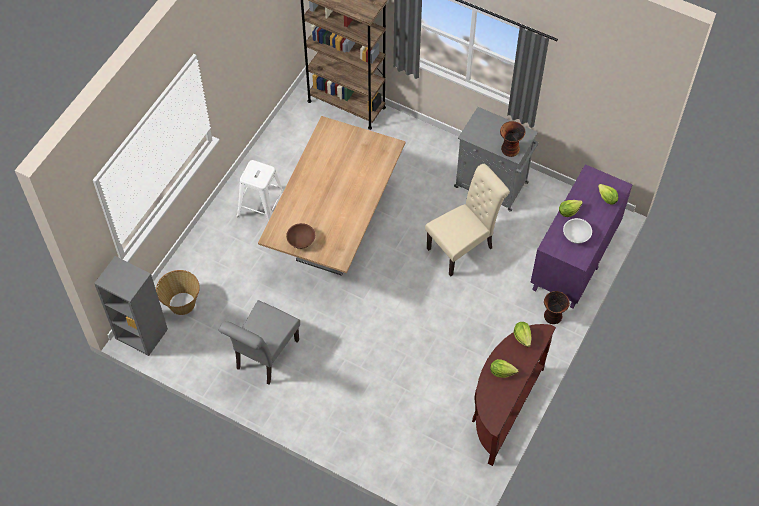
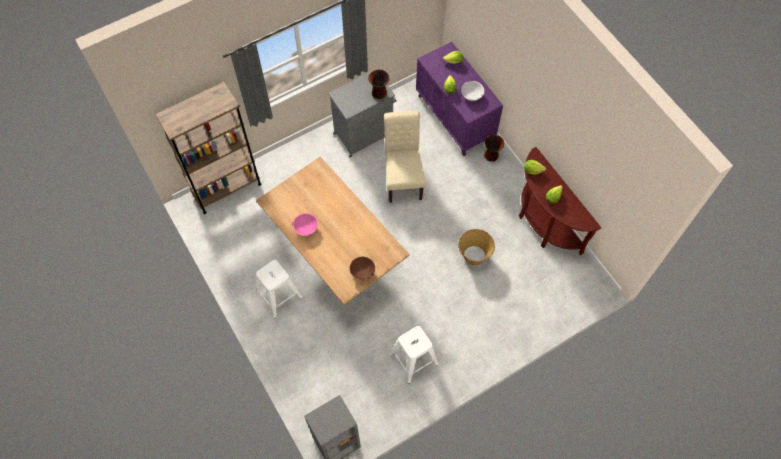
camera: 60 degrees left, 5 degrees up
(181, 303) = (328, 398): basket -> basket (474, 255)
(264, 357) = (413, 359): grey chair -> white stool
(317, 171) = (306, 228): none -> pink bowl

